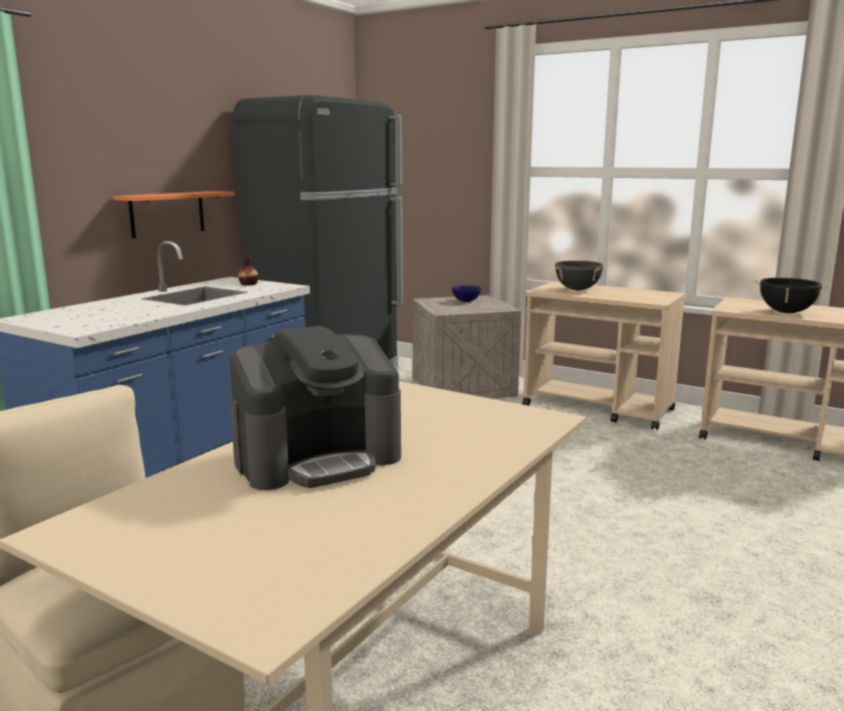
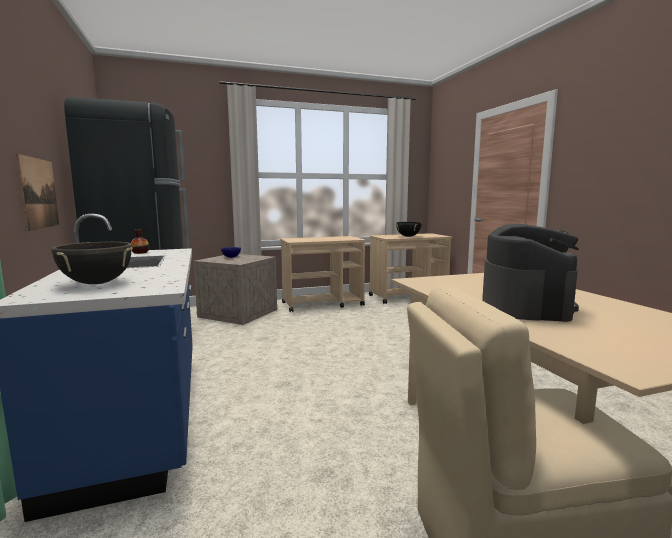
camera: 50 degrees left, 5 degrees down
(167, 214) = (39, 193): orange shelf -> picture
(577, 290) = (308, 239): black cooking pot -> black cooking pot (97, 283)

